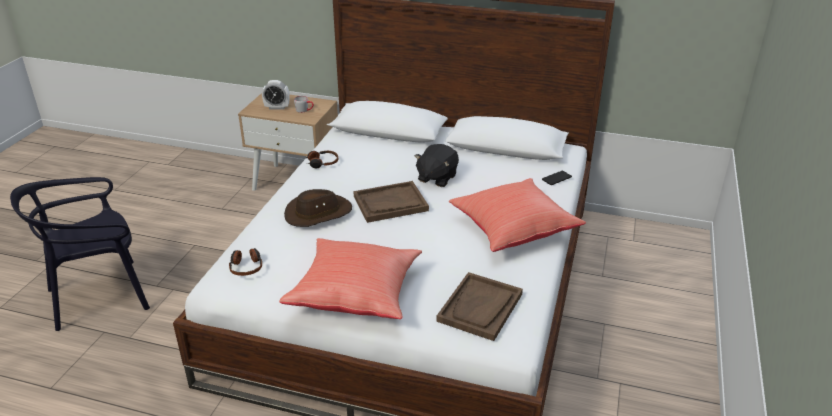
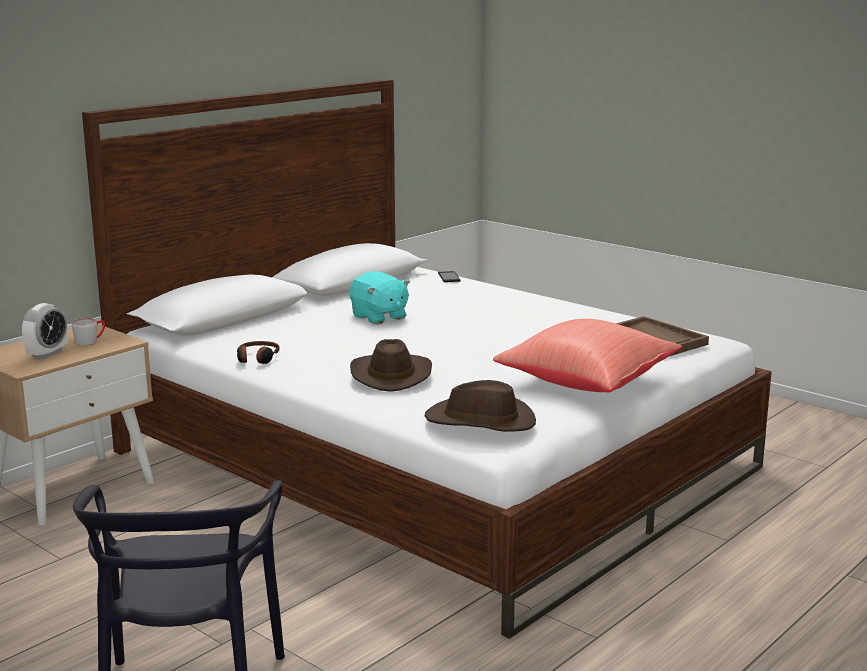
camera: 65 degrees left, 15 degrees down
(246, 267) = (480, 421): headphones -> brown hat
(390, 203) = (415, 341): brown tray -> none
(436, 178) = (379, 317): black plush toy -> turquoise plush toy
(512, 229) = (525, 308): red pillow -> none

